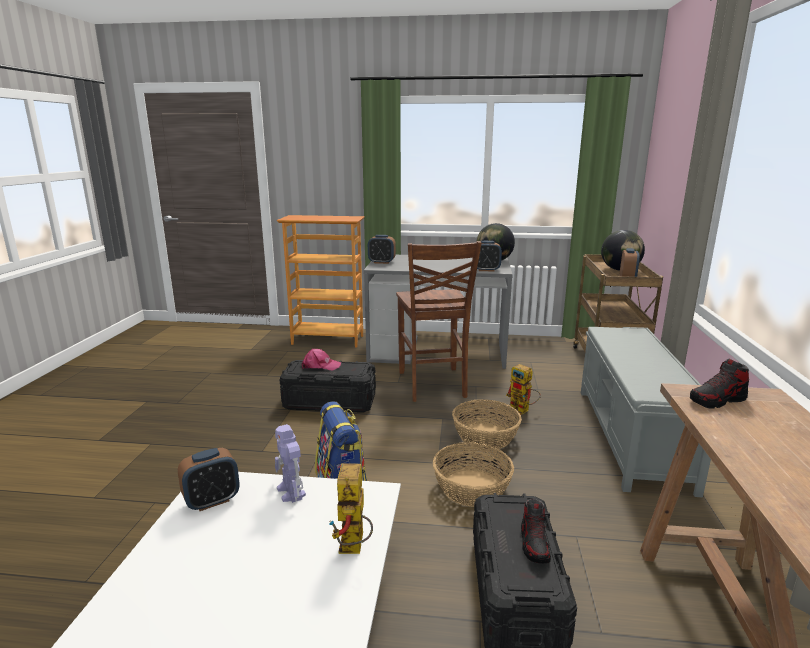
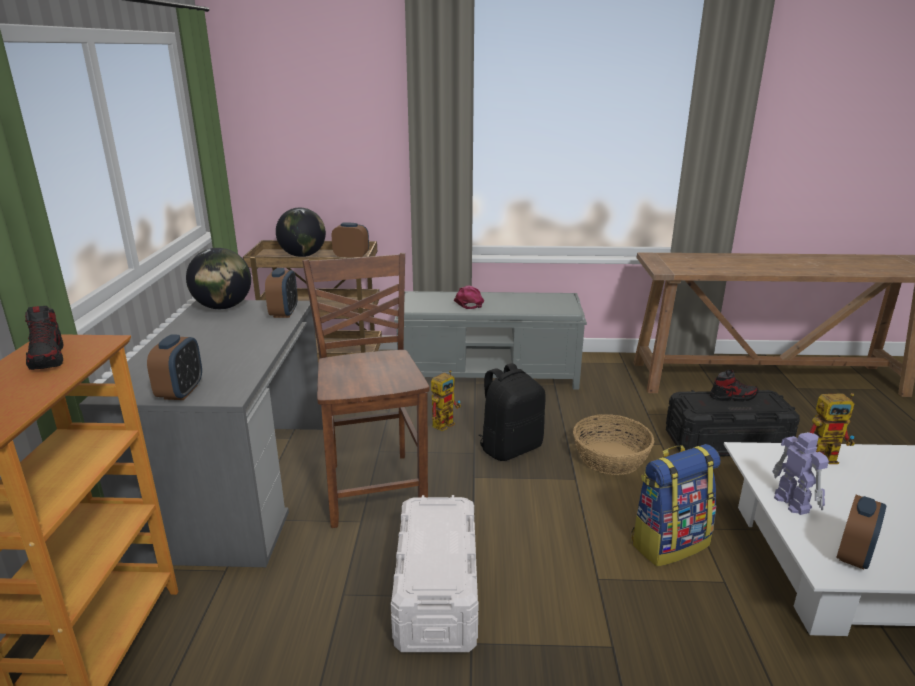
camera: 95 degrees left, 5 degrees up
(212, 501) = (854, 555): alarm clock -> alarm clock turned 75 degrees clockwise
(291, 492) = (791, 502): toy robot -> toy robot turned 75 degrees counterclockwise
(320, 366) = (427, 553): pink cap -> pink cap (469, 302)
(329, 401) = (436, 593): black storage box -> white storage box
(433, 385) = (374, 486): brown chair -> brown chair turned 90 degrees counterclockwise
(486, 436) = (510, 447): basket -> black backpack
(717, 400) = (671, 266): shoe -> shoe (48, 357)

